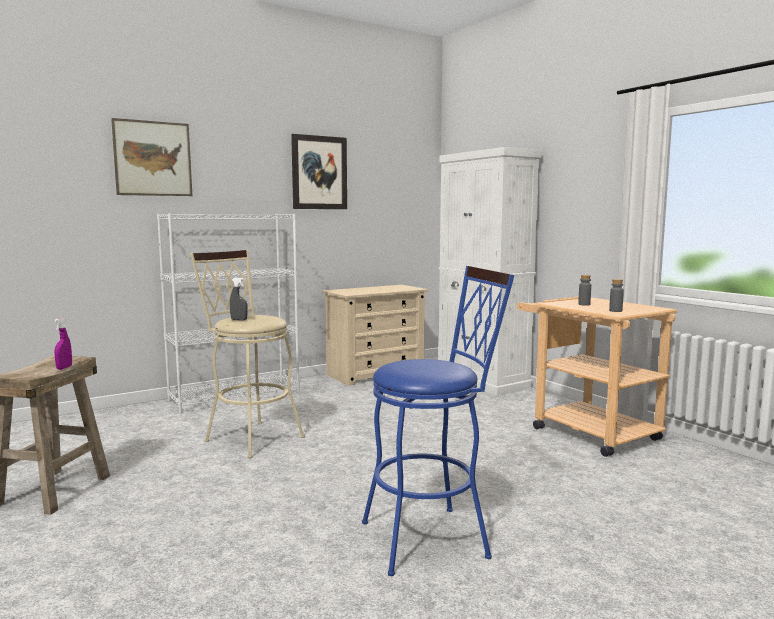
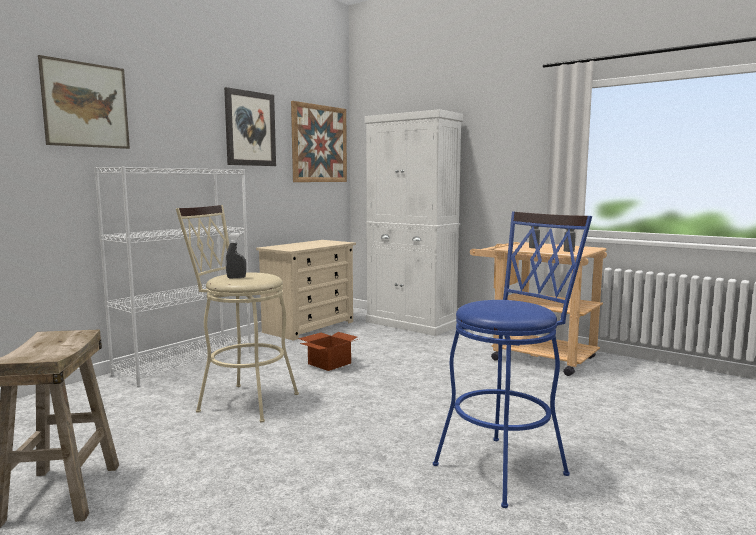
camera: 20 degrees left, 0 degrees up
(64, 368) = (76, 344): purple spray bottle -> none
(360, 411) = (329, 363): none -> cardboard box
(401, 185) = (319, 144): none -> picture

